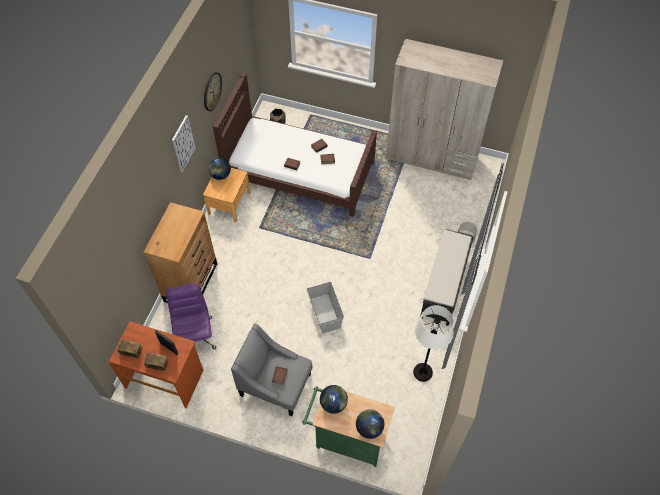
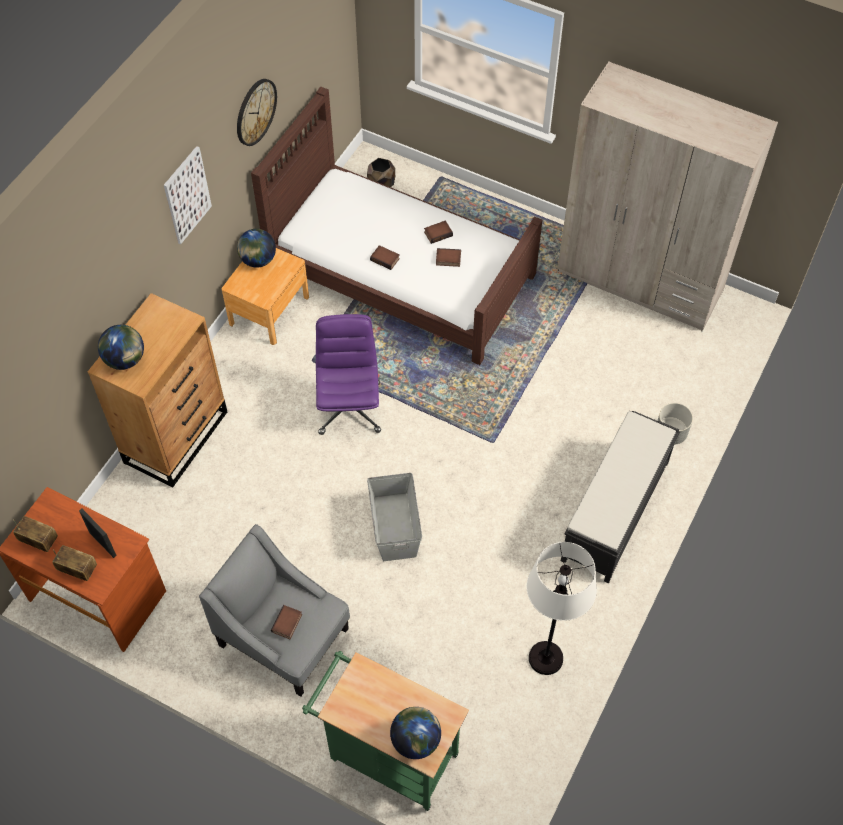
camera: 10 degrees right, 0 degrees up
(195, 335) = (164, 529): purple office chair -> purple office chair (349, 407)
(333, 404) = (362, 687): globe -> globe (125, 359)

